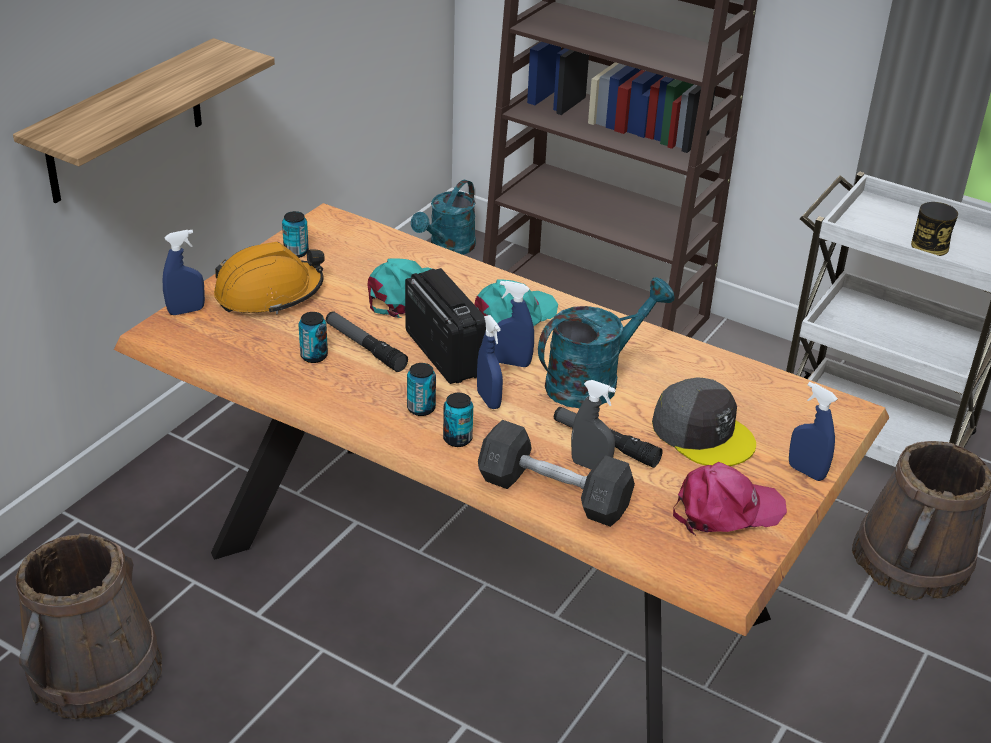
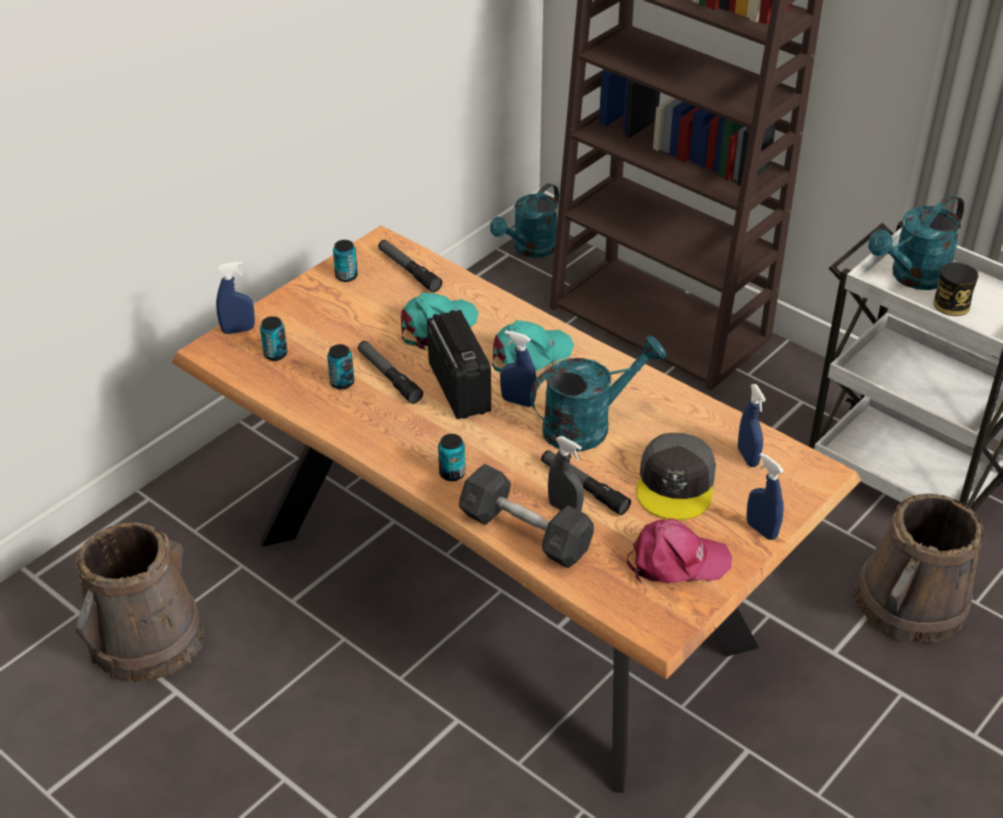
camera: 10 degrees right, 5 degrees up
(125, 122) = (196, 152): shelf -> none
(269, 294) = (314, 317): orange hard hat -> none
(363, 244) = (409, 270): none -> flashlight
(421, 408) = (426, 441): can -> can (275, 354)
(488, 400) = (488, 437): blue spray bottle -> blue spray bottle (748, 457)
(703, 433) = (676, 484): grey cap -> grey cap turned 45 degrees clockwise
(884, 224) = (913, 278): none -> turquoise watering can

